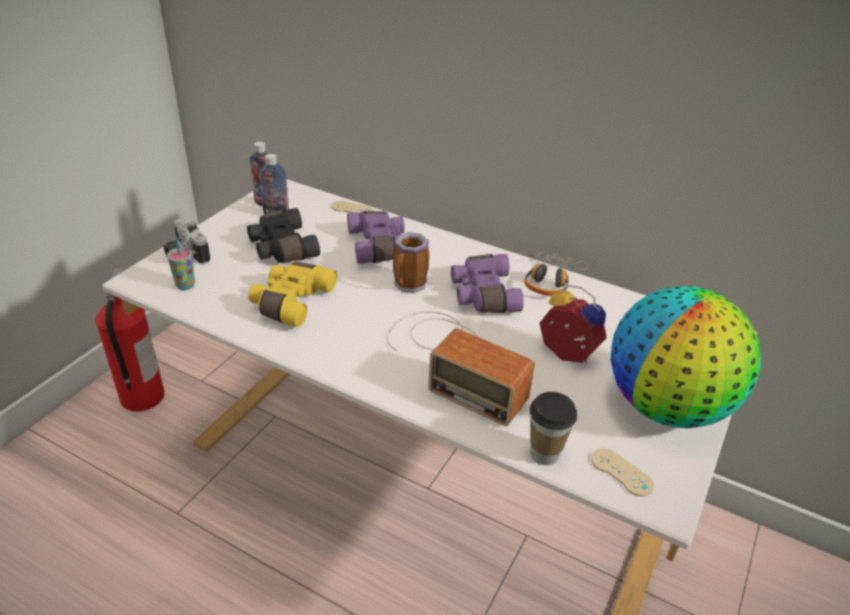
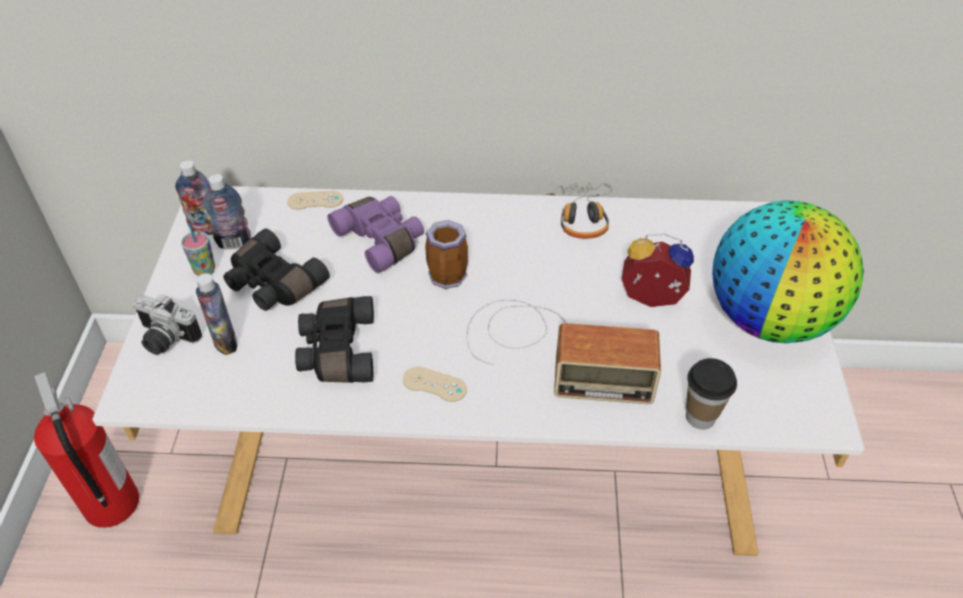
camera: 25 degrees left, 10 degrees up
(185, 285) = (199, 379): cup -> cup (205, 271)
(221, 270) = (225, 342): none -> bottle
(290, 302) = (336, 351): yellow binoculars -> black binoculars
(482, 294) = (528, 260): purple binoculars -> none
(621, 472) = (773, 405): beige game controller -> beige game controller (434, 384)

